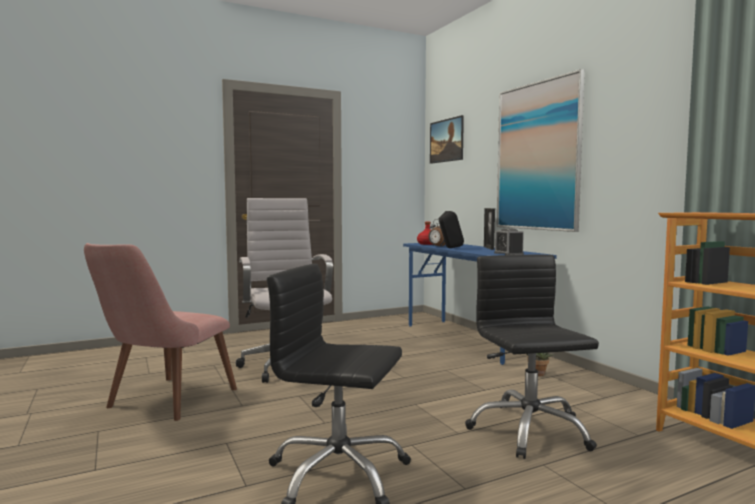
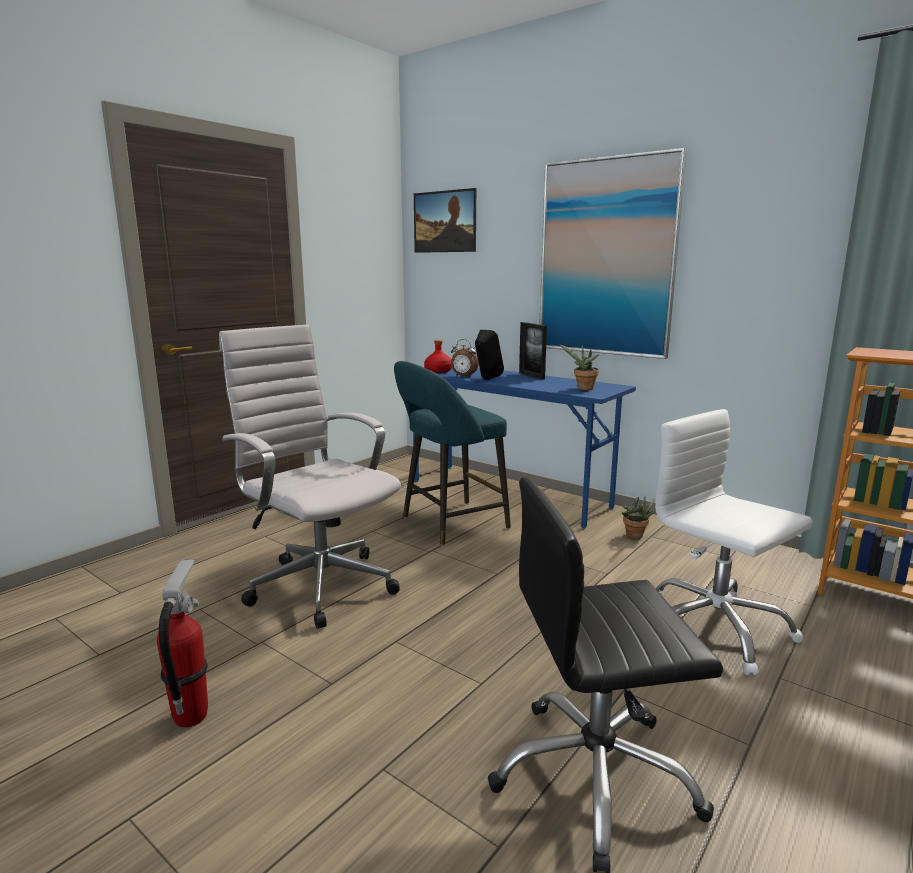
camera: 25 degrees left, 10 degrees up
(162, 403) = (191, 716): pink chair -> fire extinguisher
(404, 349) = (449, 524): none -> turquoise stool
(508, 254) = (583, 389): alarm clock -> potted plant
(529, 430) = (714, 628): black office chair -> white office chair

